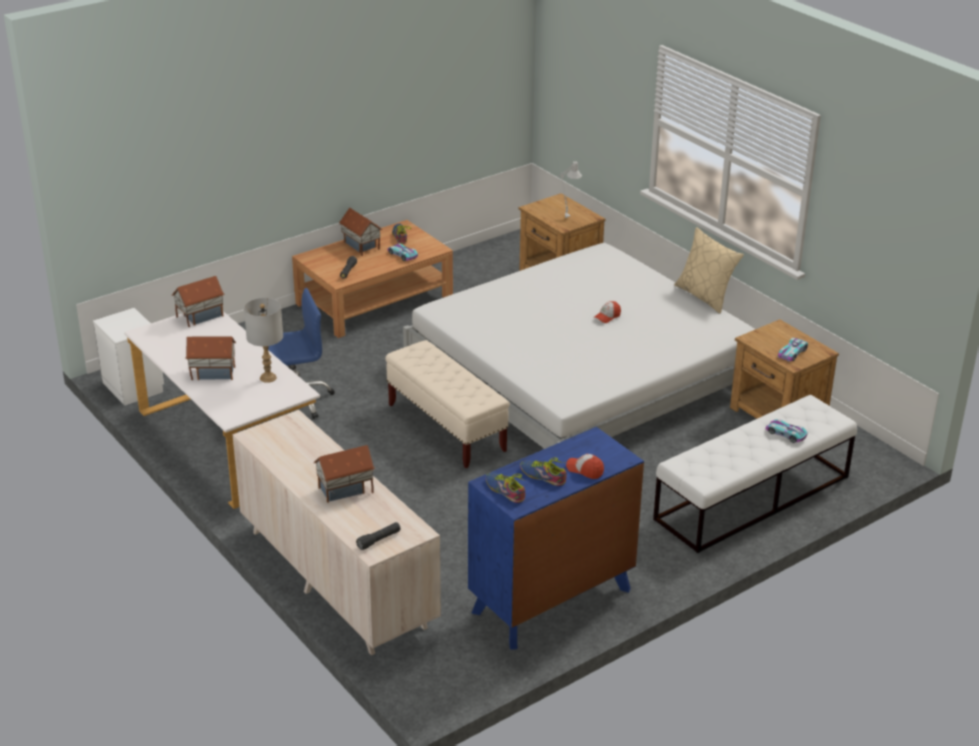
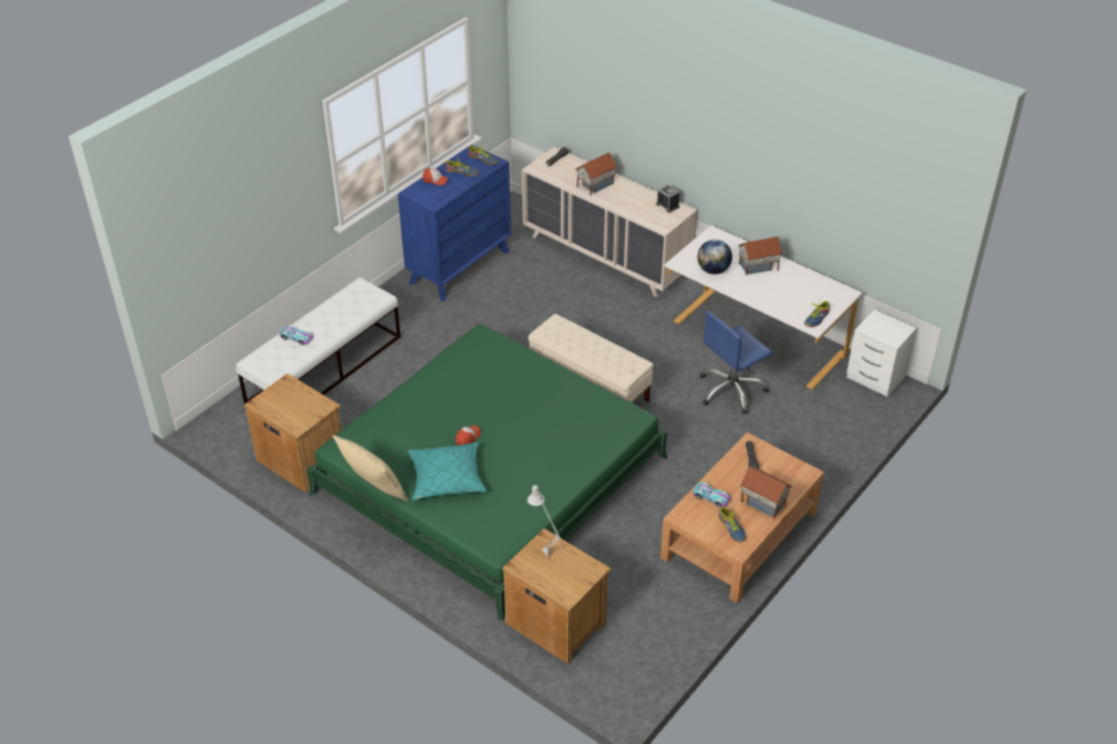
camera: 165 degrees right, 10 degrees up
(199, 316) = (816, 318): toy house -> shoe
(267, 445) = (667, 205): none -> alarm clock
(268, 377) = (713, 270): grey table lamp -> globe
(582, 372) = (491, 475): white bed -> green bed
(635, 294) = (447, 478): none -> turquoise pillow
(792, 353) = (287, 395): toy car -> none

